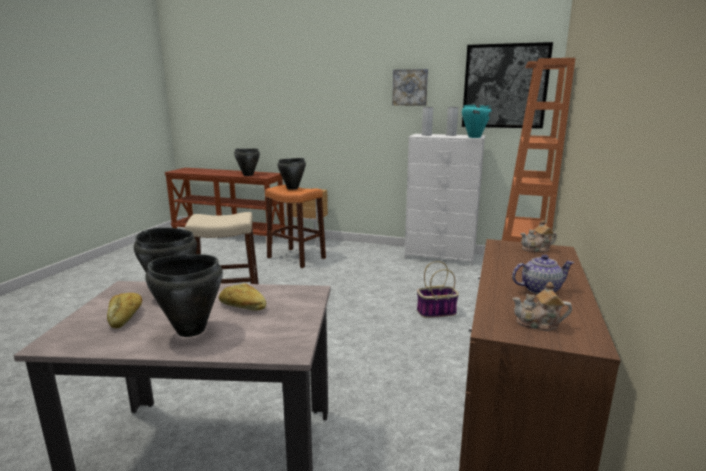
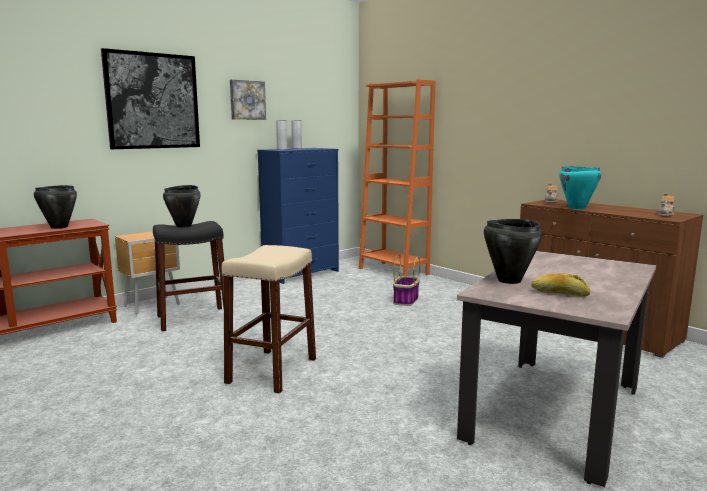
camera: 60 degrees left, 5 degrees down
(190, 330) = (596, 280): black cooking pot -> none
(242, 306) = (557, 268): bread -> none
(296, 258) = (193, 319): orange stool -> black stool
(440, 256) = (301, 273): white dresser -> blue dresser
(474, 137) = (326, 148): turquoise cooking pot -> turquoise cooking pot (577, 208)
(505, 86) = (324, 102): picture -> picture (152, 101)
(539, 289) = (619, 209): teapot -> none

